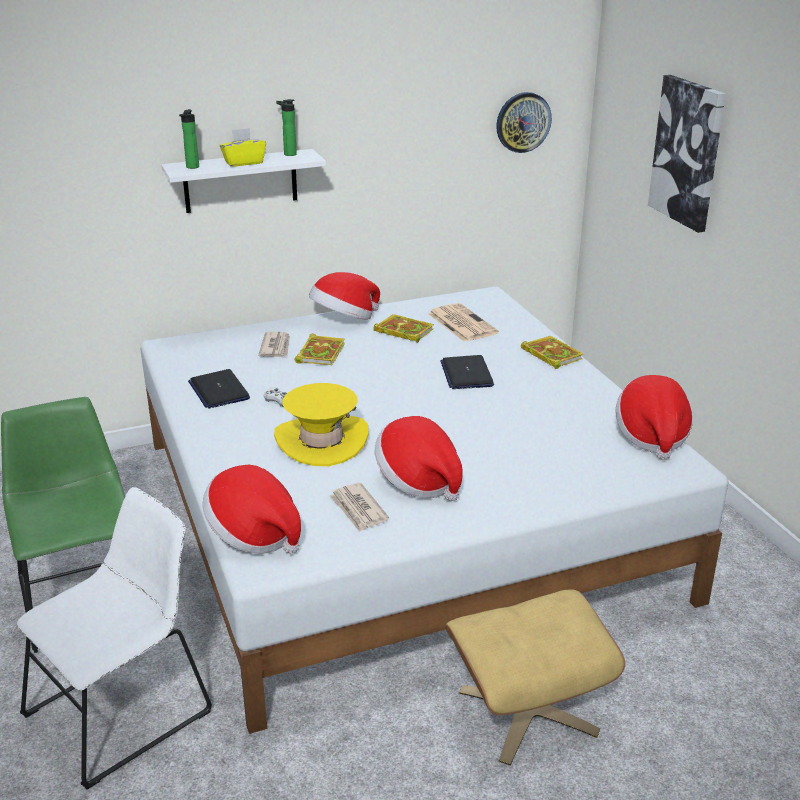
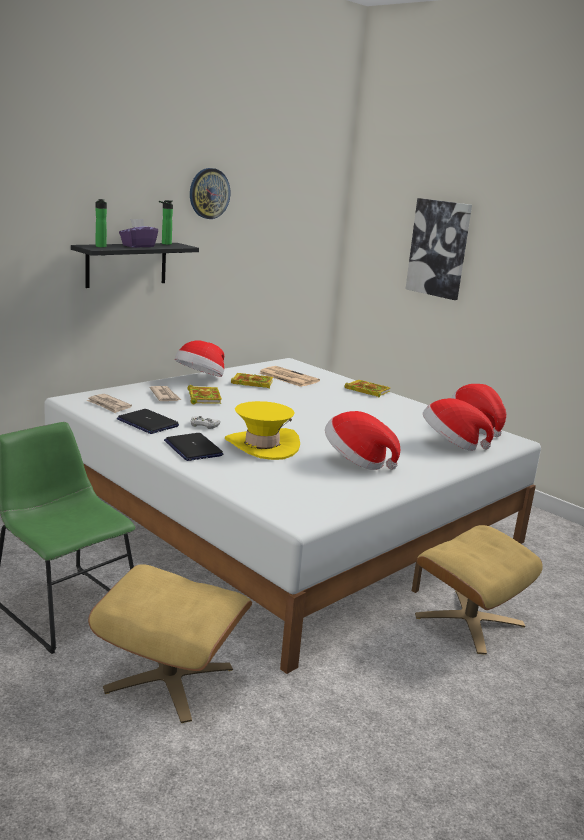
camera: 25 degrees left, 10 degrees down
(125, 709) = (170, 678): white chair -> beige ottoman
(240, 181) = (126, 264): white shelf -> black shelf
(243, 162) = (138, 246): yellow tissue box -> purple tissue box
(254, 534) = (272, 502): hat -> hat (451, 444)
(358, 509) = (333, 481): newspaper -> newspaper (109, 405)
(466, 374) = (322, 403): laptop -> laptop (193, 448)
(523, 122) = (306, 236): wall clock -> wall clock (209, 193)

